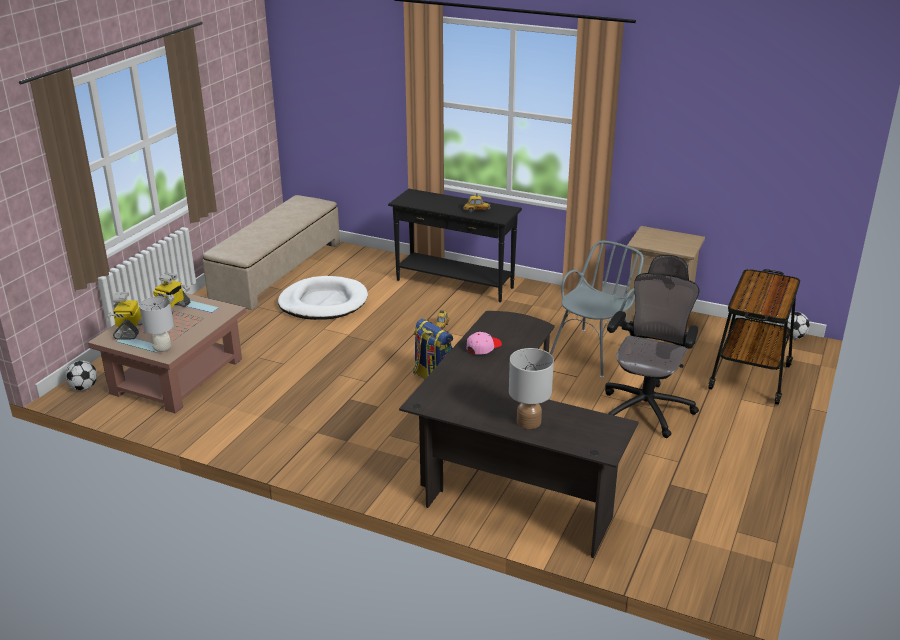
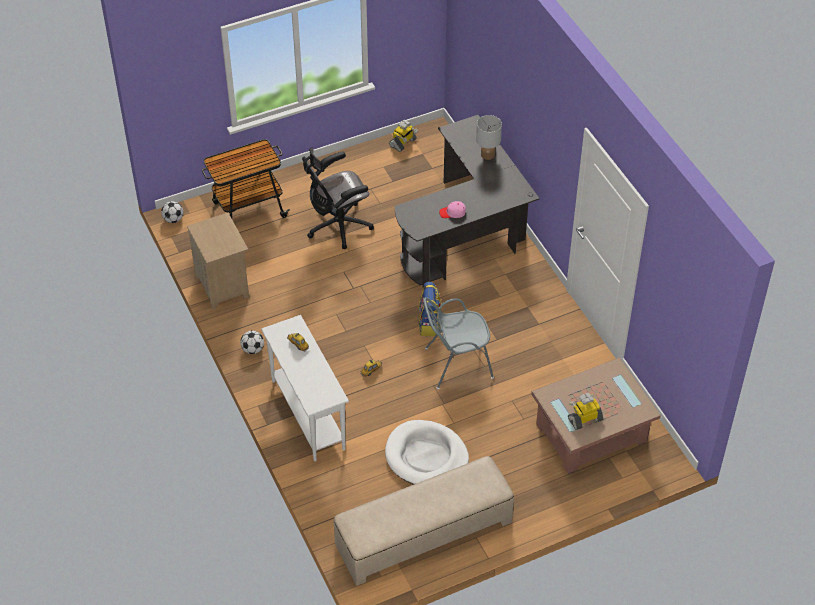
camera: 140 degrees left, 20 degrees up
(84, 388) = (661, 460): football -> football (253, 349)
(129, 330) = (626, 411): toy robot -> toy robot (403, 143)
(162, 349) = (616, 374): grey table lamp -> none
(455, 284) = (307, 414): black console table -> white console table
(595, 351) = (305, 284): grey chair -> grey chair (456, 363)

